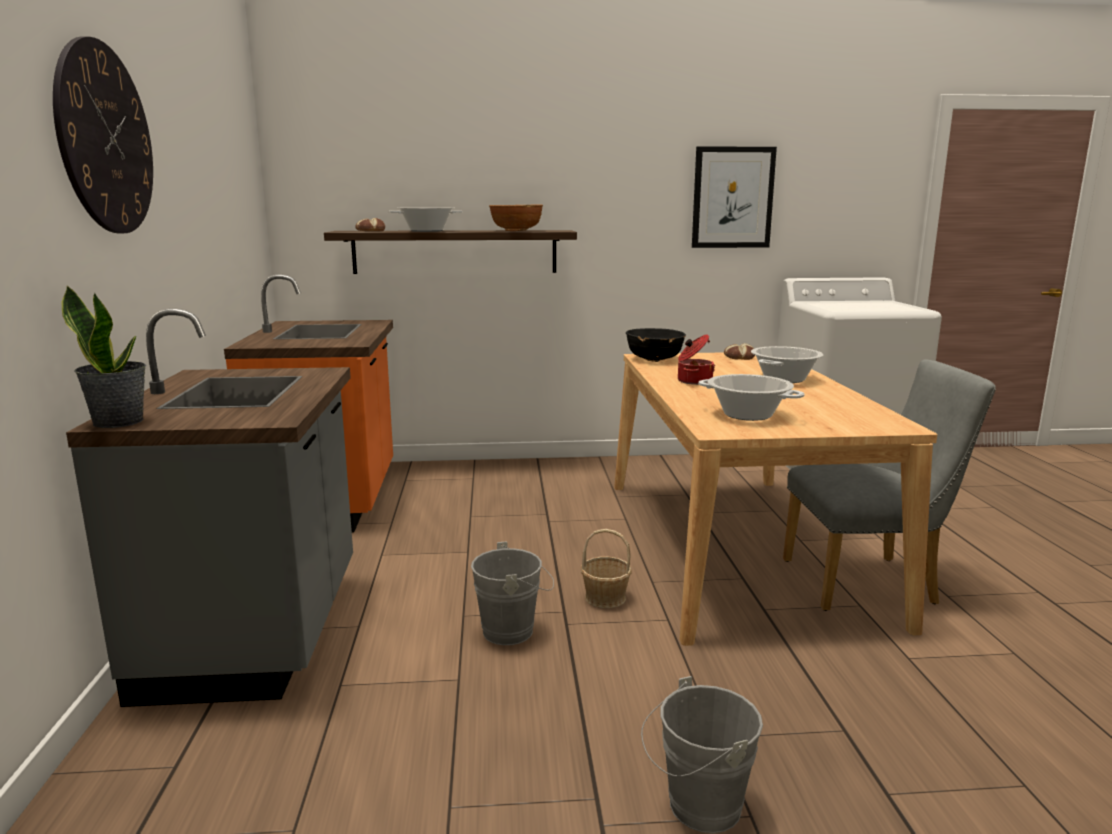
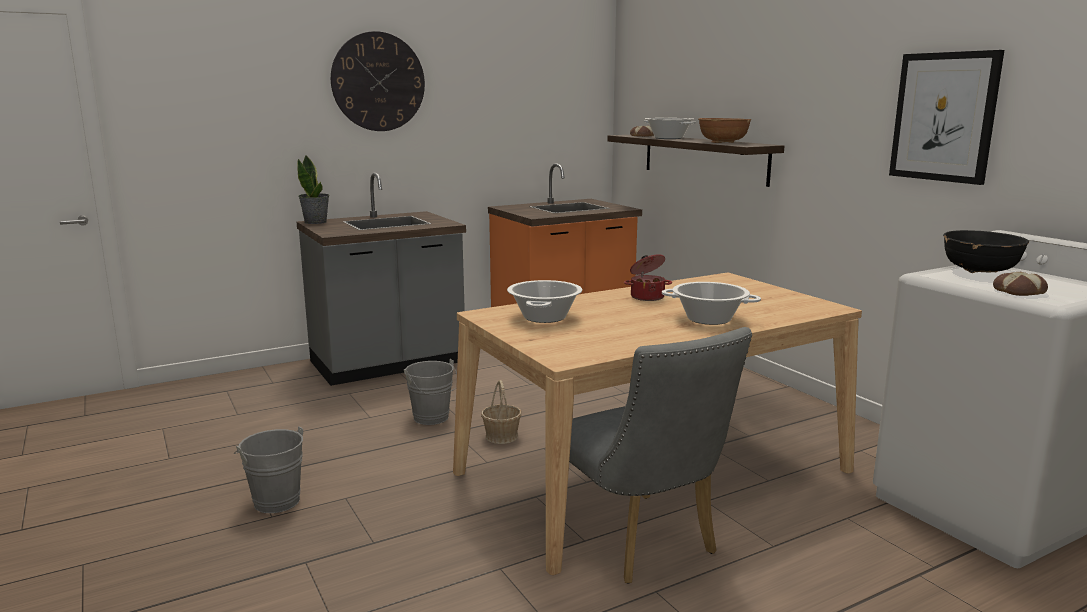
camera: 65 degrees right, 0 degrees up
(654, 359) = (719, 281): black bowl -> black bowl (980, 271)
(739, 357) = (791, 300): bread -> bread (1018, 291)

